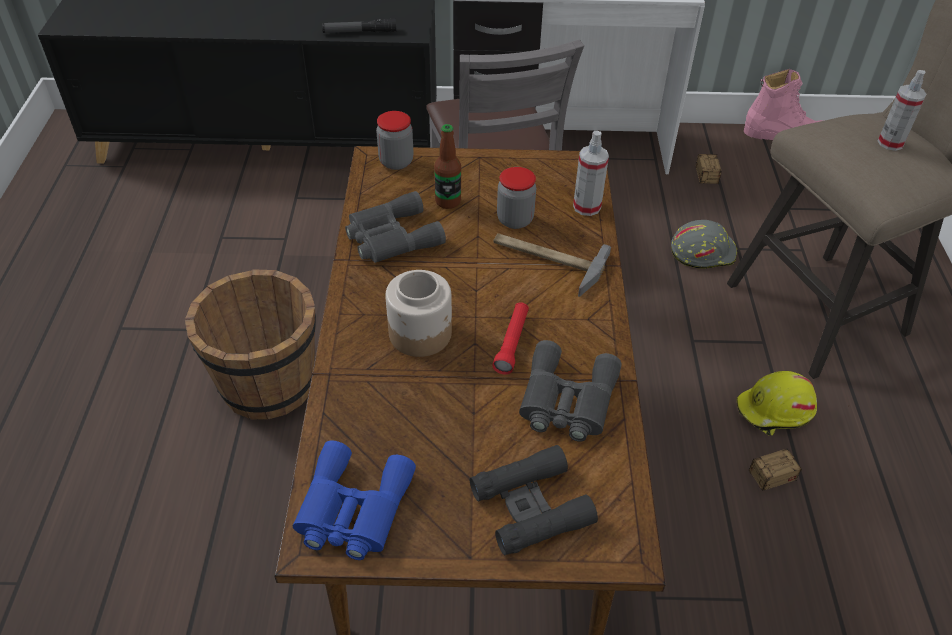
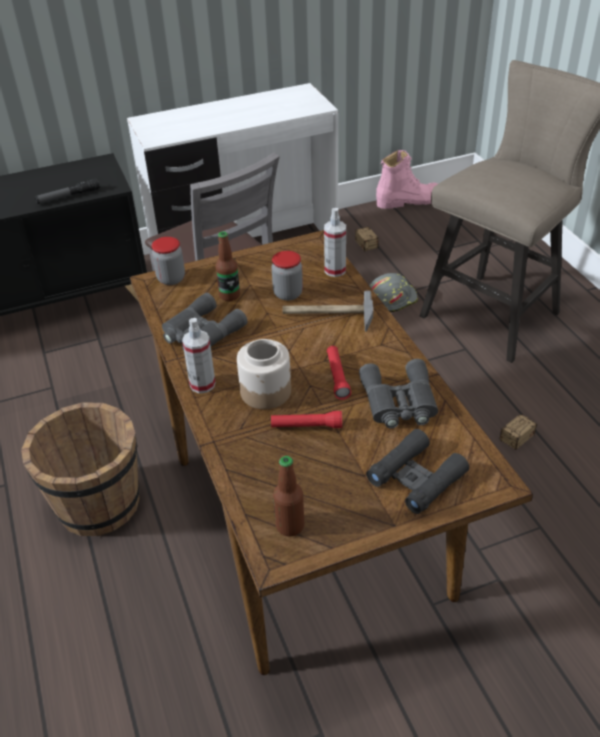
camera: 20 degrees left, 5 degrees down
(352, 510) = (290, 526): blue binoculars -> bottle
(441, 392) = (306, 426): none -> red flashlight
(775, 411) = (497, 393): yellow hard hat -> none
(890, 143) = (514, 173): spray bottle -> spray bottle (202, 384)

